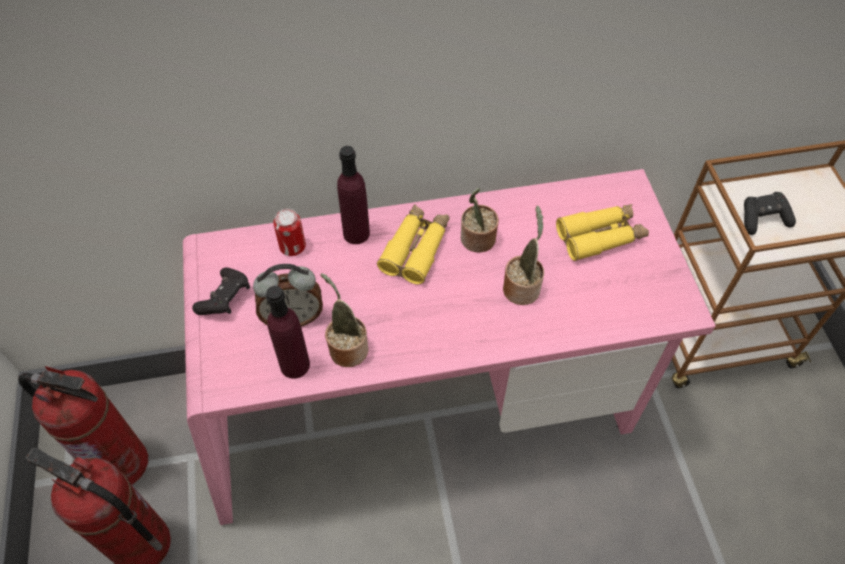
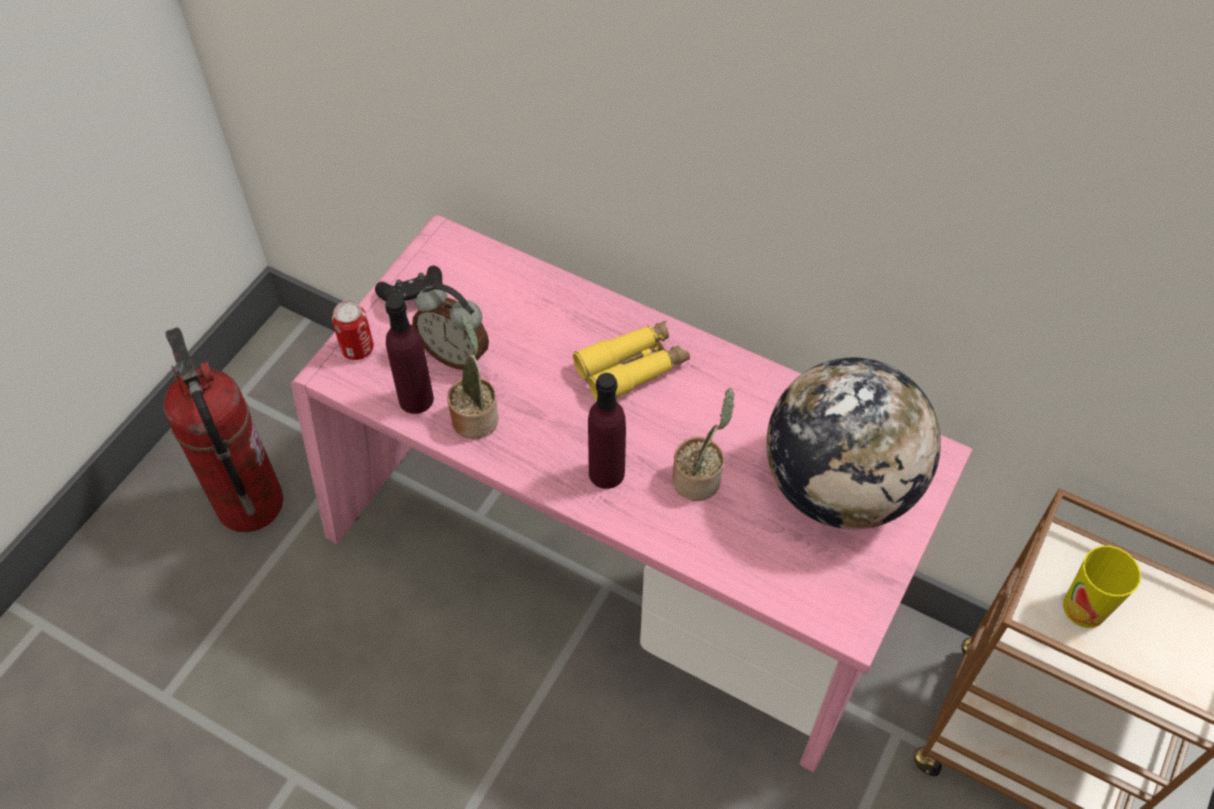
camera: 40 degrees right, 0 degrees up
(121, 463) = (292, 417): fire extinguisher -> none
(292, 247) = (518, 288): can -> can (357, 348)
(356, 233) = (589, 314): purple bottle -> purple bottle (606, 473)
(477, 240) = (702, 400): potted plant -> none
(600, 237) = (839, 486): yellow binoculars -> globe
(762, 219) = (1084, 608): black game controller -> cup

